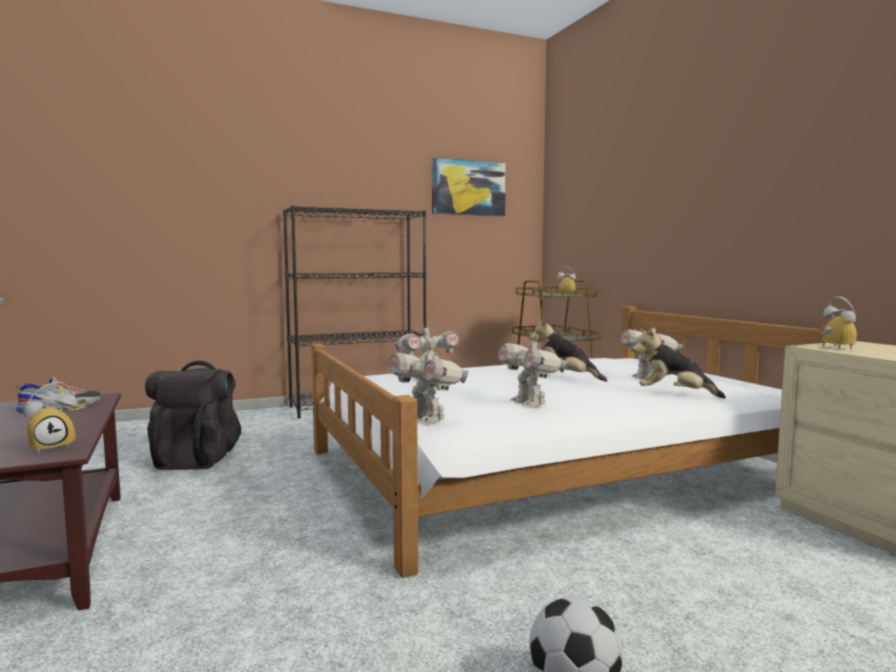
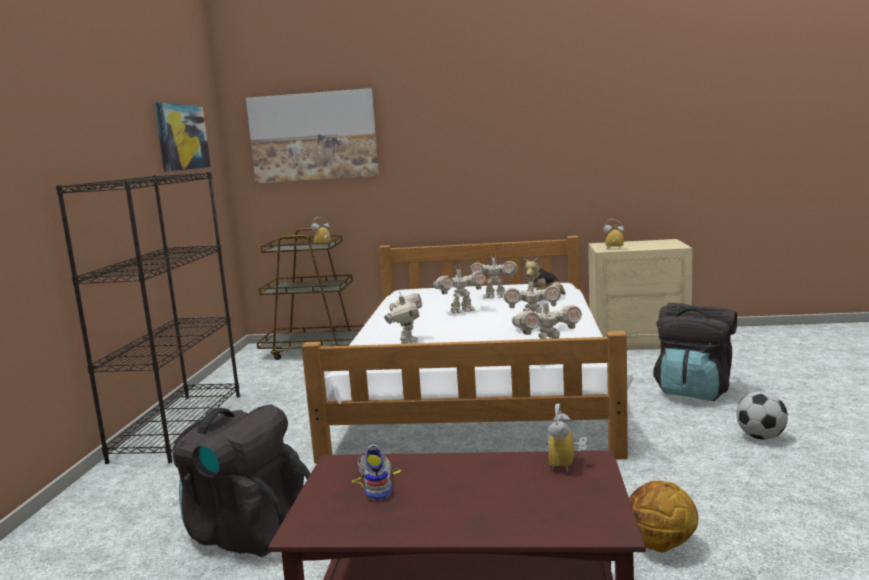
camera: 60 degrees left, 5 degrees up
(53, 447) = (567, 465): alarm clock -> alarm clock turned 150 degrees counterclockwise
(168, 630) = (660, 546): none -> basketball
(565, 378) = (461, 311): plush toy -> toy robot
(594, 187) = (313, 136): none -> picture
(721, 601) = (694, 390): none -> black backpack

